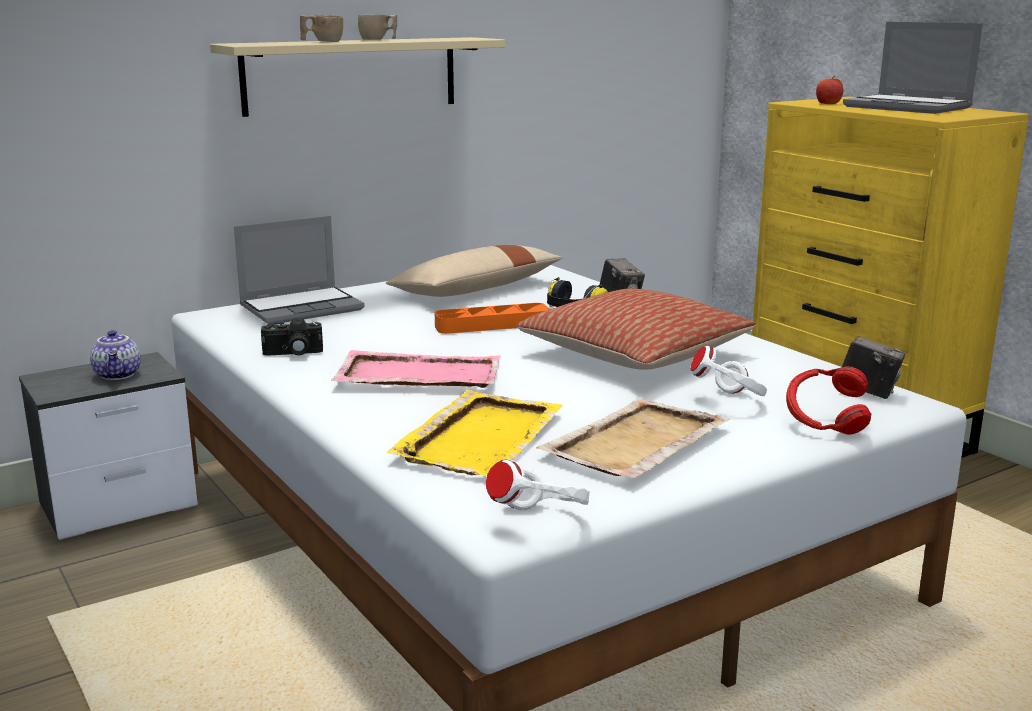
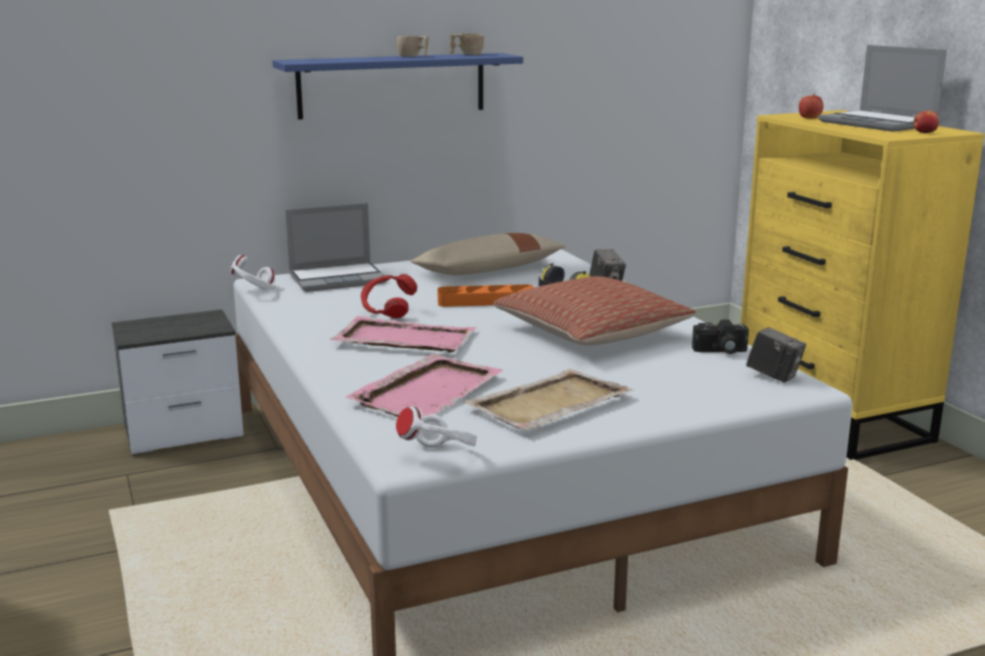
camera: 10 degrees right, 0 degrees up
(119, 375) = (186, 326): teapot -> none
(292, 353) = (313, 316): camera -> camera (720, 351)
(322, 41) = (363, 59): beige cup -> beige cup (466, 54)
(351, 75) = (392, 85): beige shelf -> blue shelf
(481, 437) = (428, 391): yellow tray -> pink tray
(730, 401) = (648, 376): white headphones -> white headphones (255, 293)
(825, 426) = (716, 401): red headphones -> red headphones (388, 313)
(969, 114) = (924, 133): none -> apple

